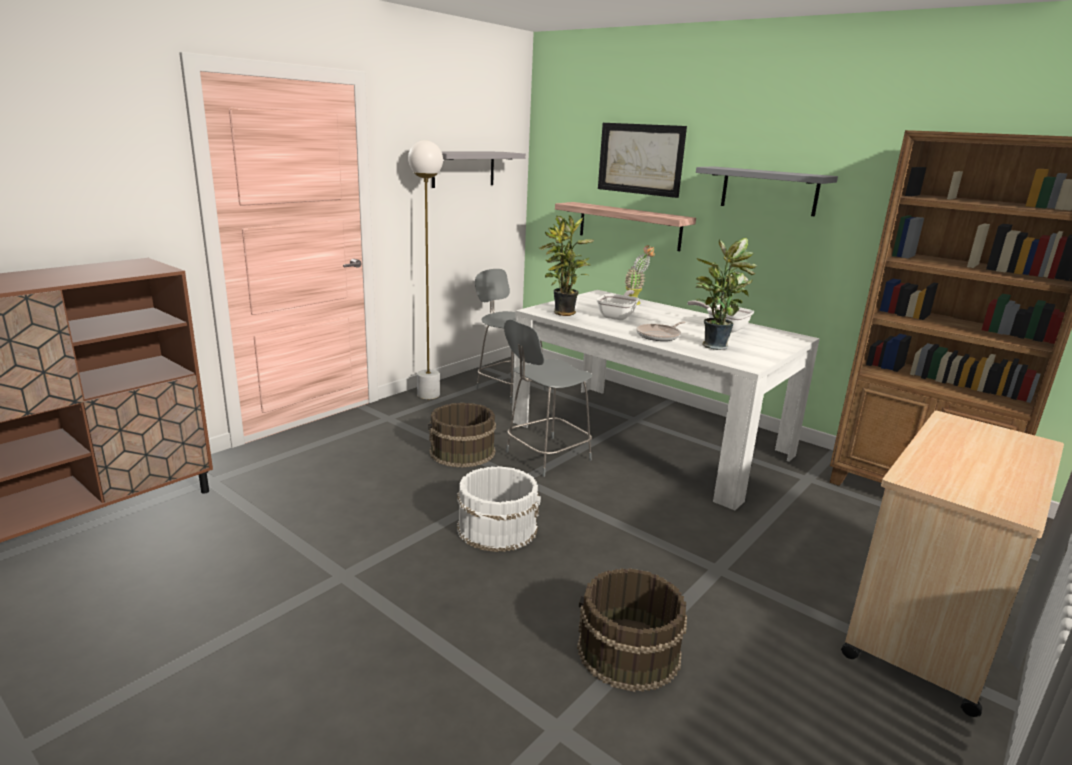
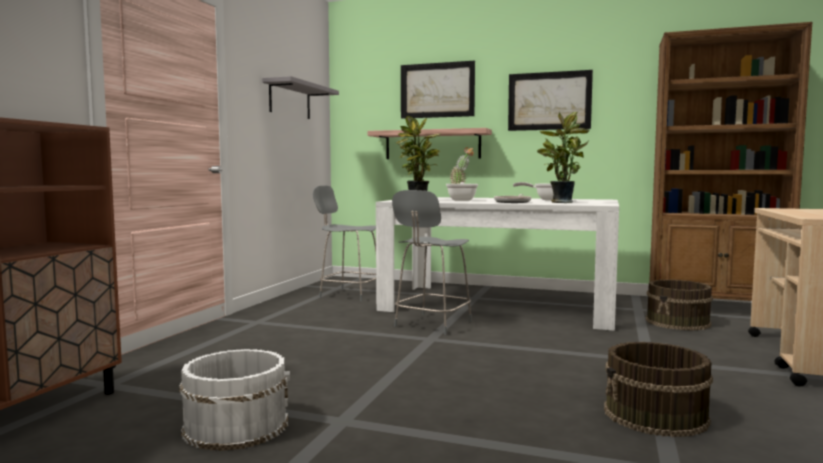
camera: 20 degrees left, 15 degrees down
(428, 395) = (279, 305): white floor lamp -> none
(462, 452) = (356, 332): brown bucket -> brown bucket (678, 322)
(497, 528) = (448, 368): white bucket -> white bucket (236, 426)
(769, 191) = (549, 101): grey shelf -> picture

